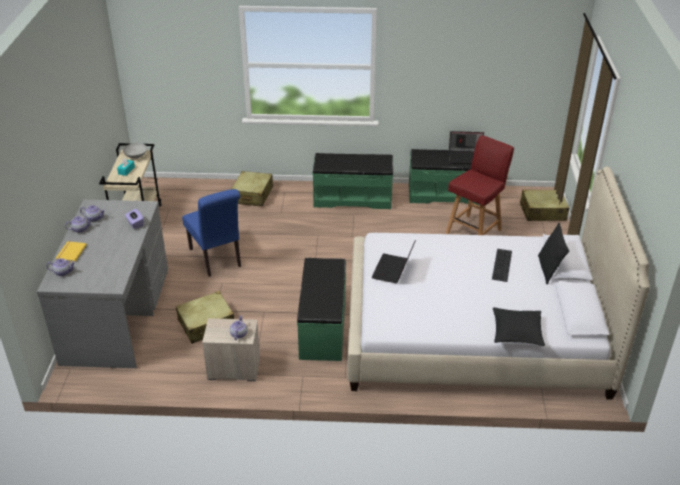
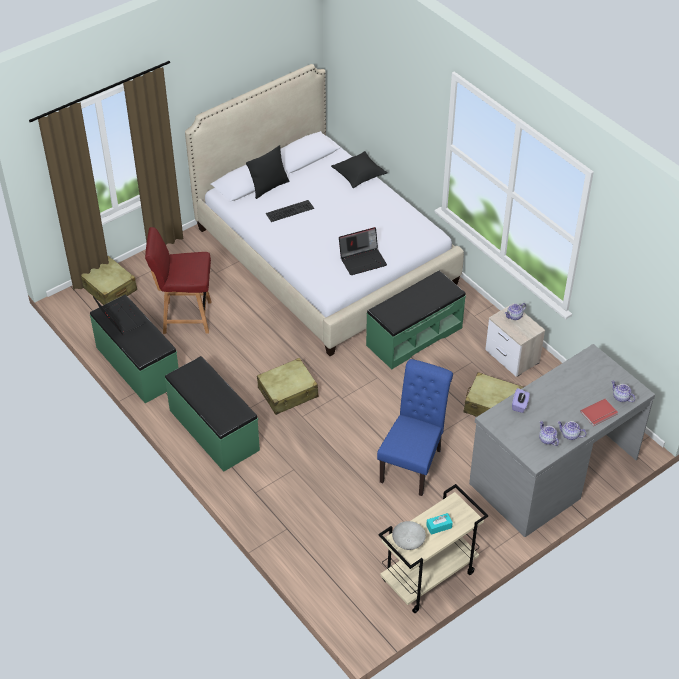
camera: 130 degrees left, 10 degrees up
(70, 253) = (599, 414): yellow book -> red book
(252, 195) = (288, 515): beige suitcase -> beige suitcase (288, 392)

